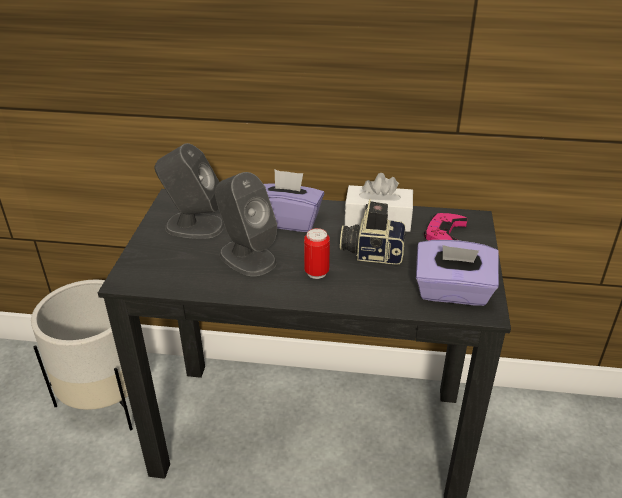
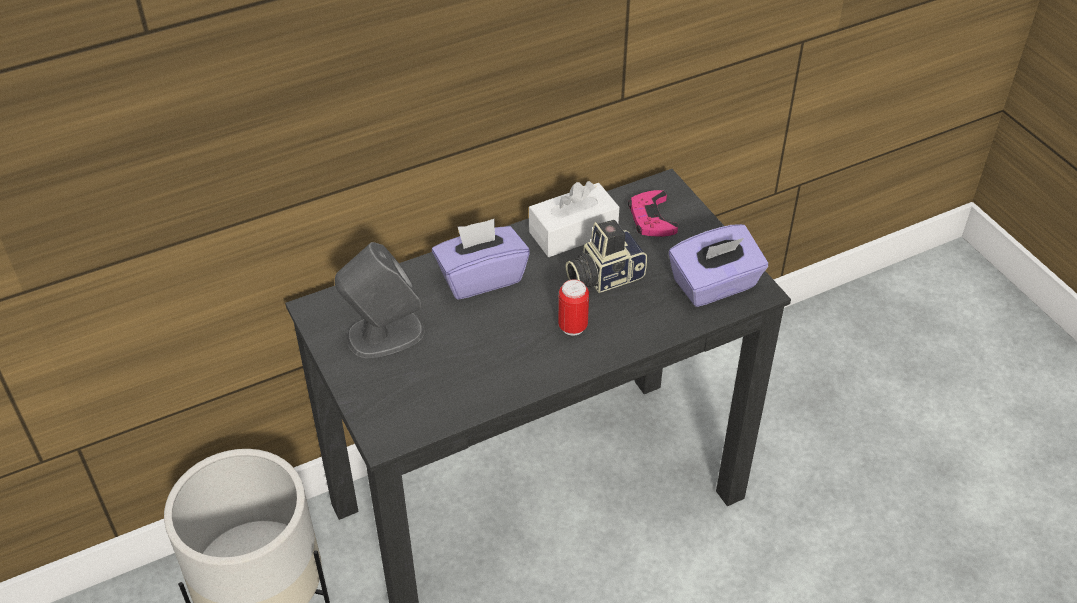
camera: 35 degrees left, 10 degrees up
(247, 257) = (485, 344): grey speaker -> none

